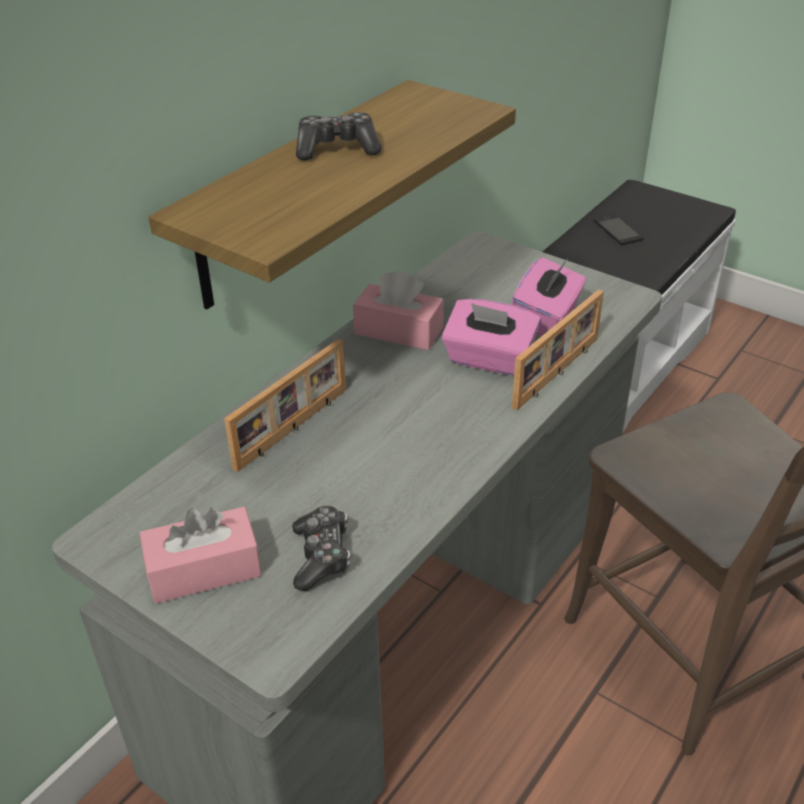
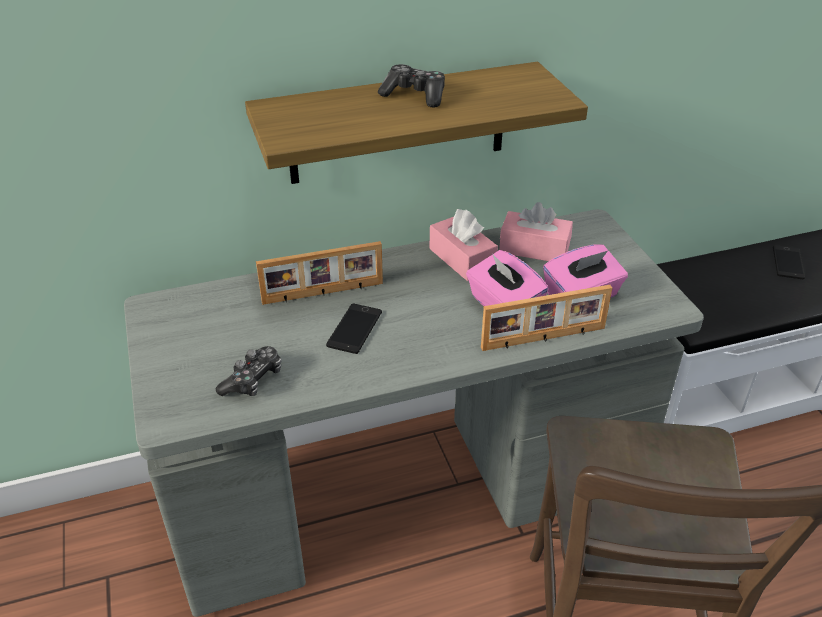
camera: 35 degrees right, 0 degrees up
(204, 569) = (183, 353): pink tissue box -> pink tissue box (534, 249)
(370, 449) = (354, 329): none -> phone

